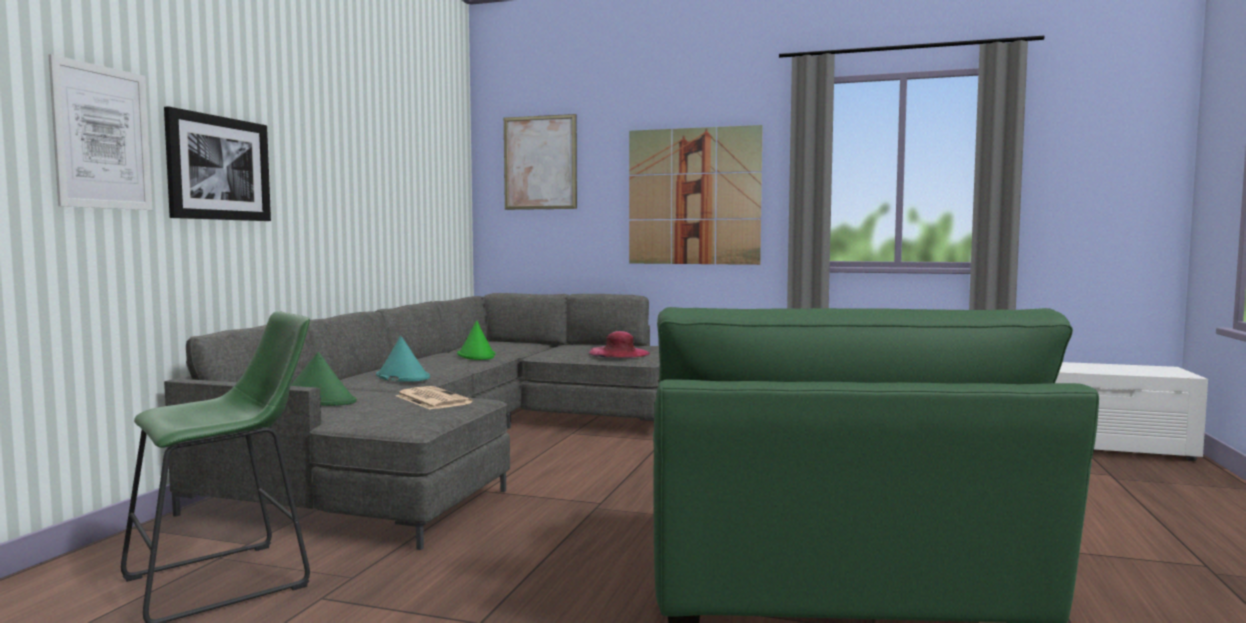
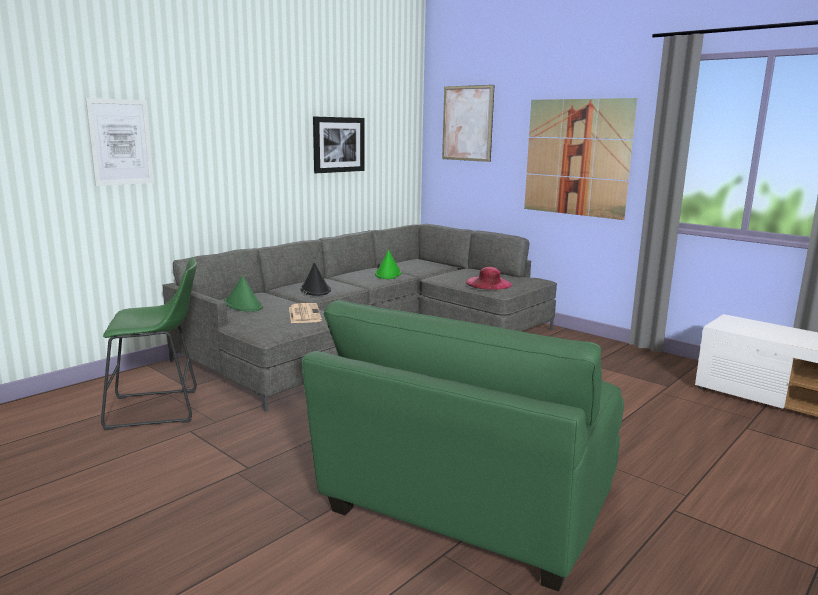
camera: 25 degrees right, 10 degrees up
(218, 168) = (200, 151): picture -> picture (338, 144)
(402, 377) = (315, 290): turquoise hat -> black hat

